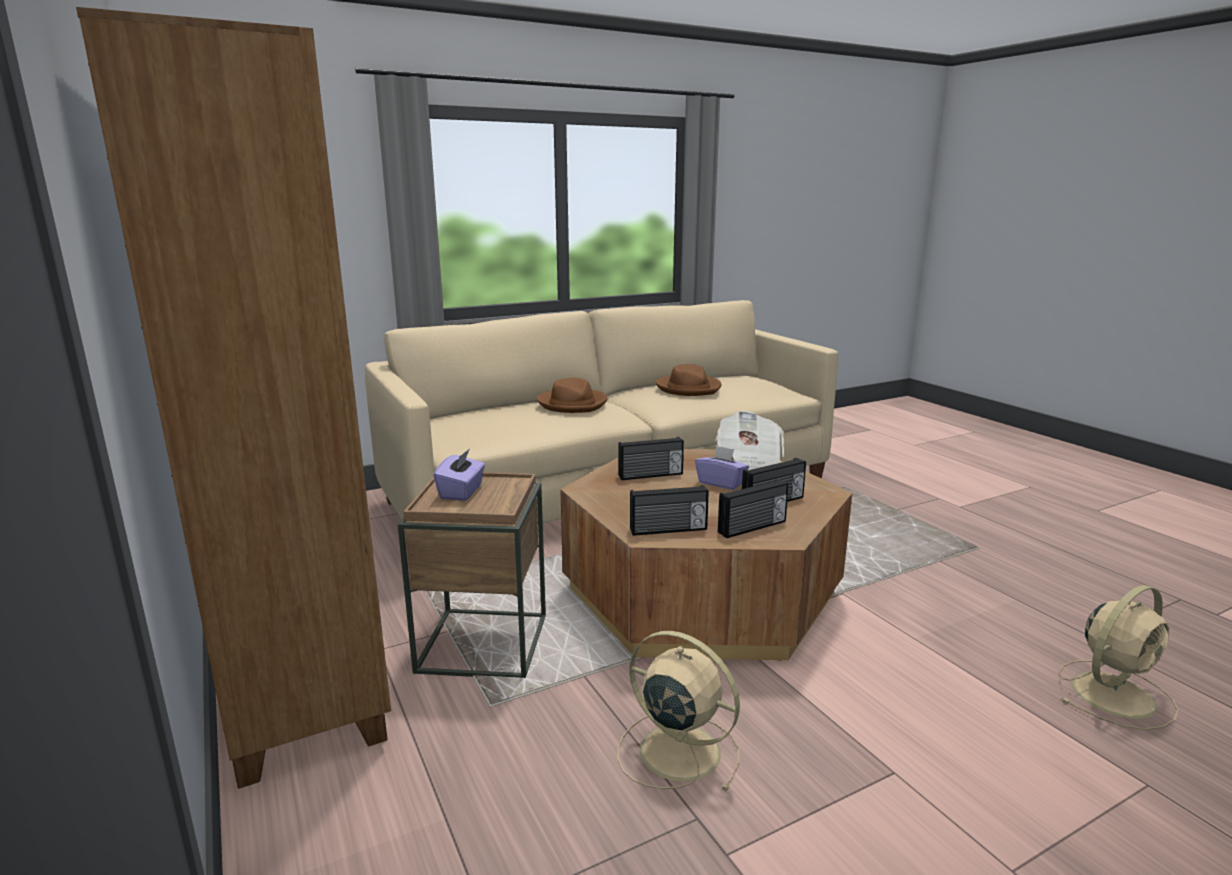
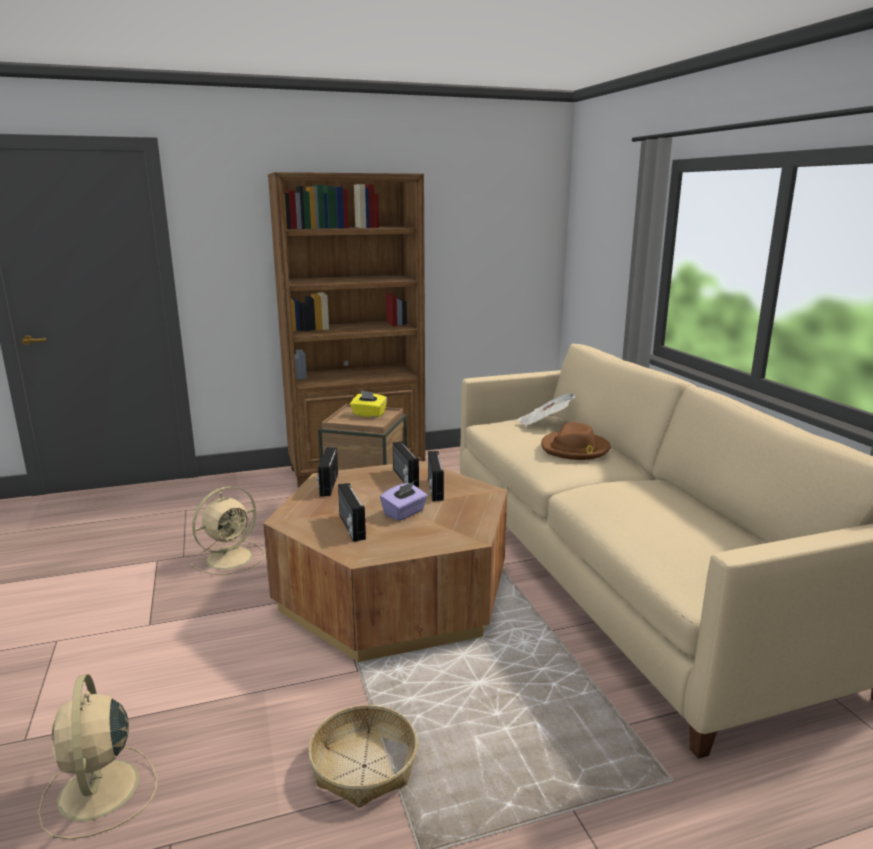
camera: 100 degrees right, 0 degrees up
(462, 492) = (368, 414): purple tissue box -> yellow tissue box
(688, 388) = (650, 503): brown hat -> none
(749, 460) = (457, 534): newspaper -> newspaper (544, 424)
(753, 527) = (311, 511): radio -> radio (404, 478)
(940, 574) = (363, 766): none -> basket

